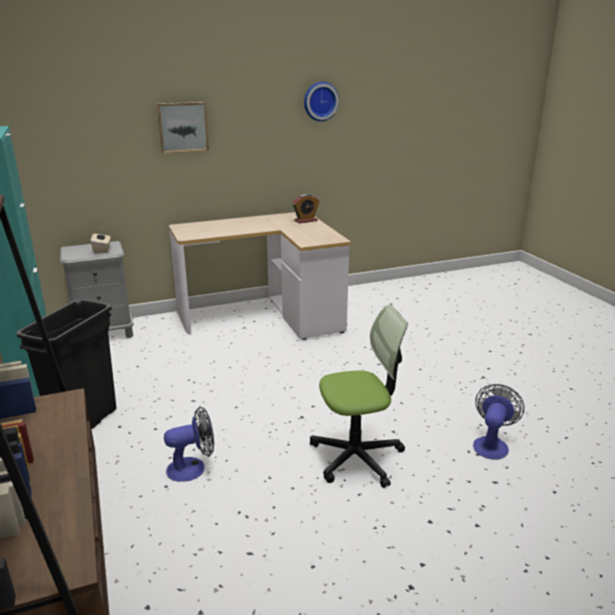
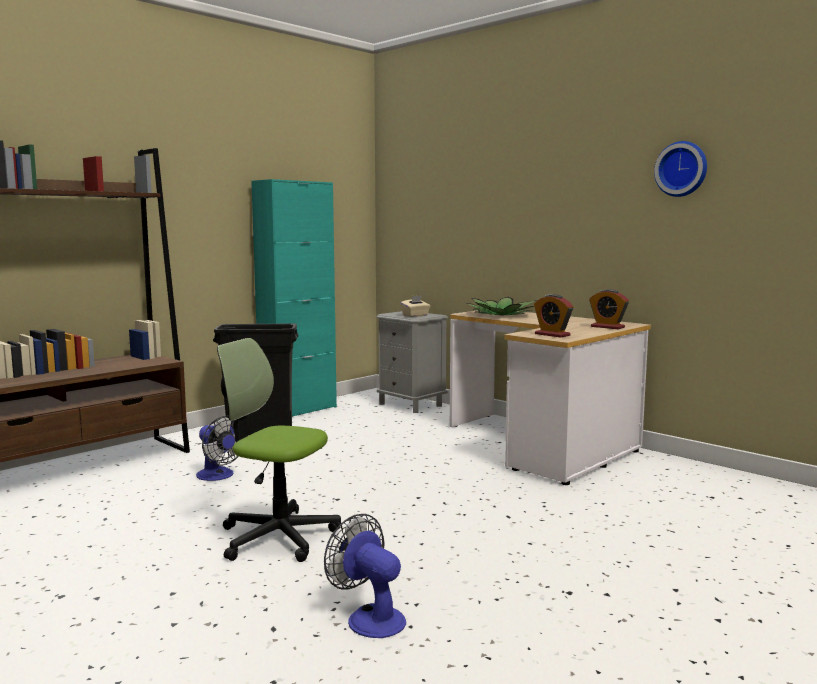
camera: 65 degrees right, 15 degrees down
(183, 127) = (517, 200): picture -> none
(213, 230) = (501, 315): none -> potted plant
(319, 238) = (552, 334): none -> alarm clock
(357, 457) = (278, 537): office chair -> office chair turned 150 degrees clockwise
(491, 444) = (369, 617): fan -> fan turned 135 degrees counterclockwise

